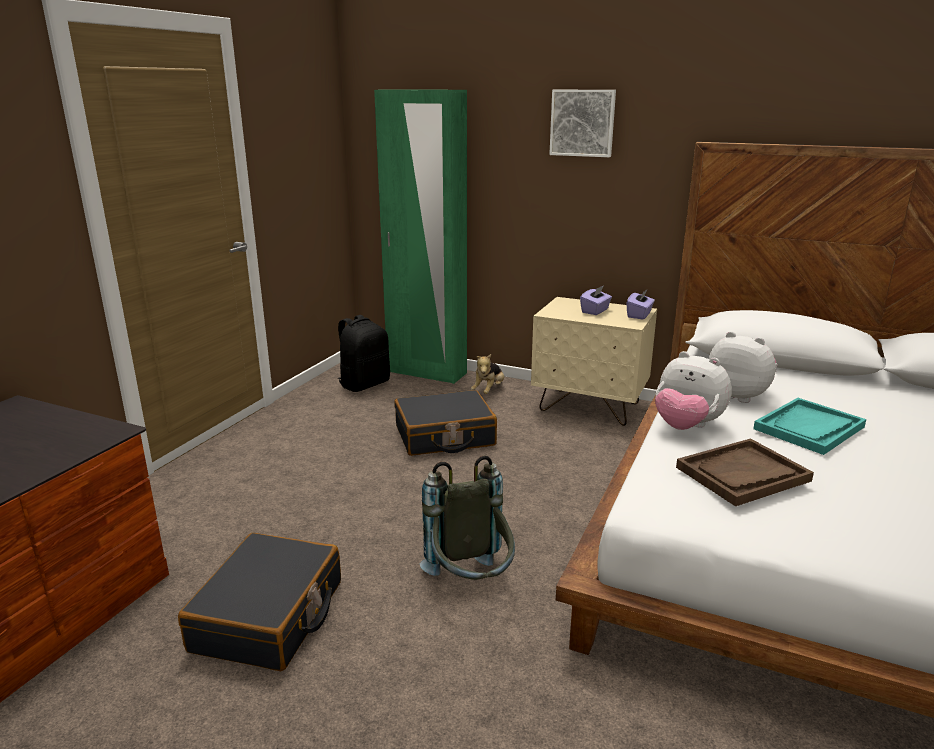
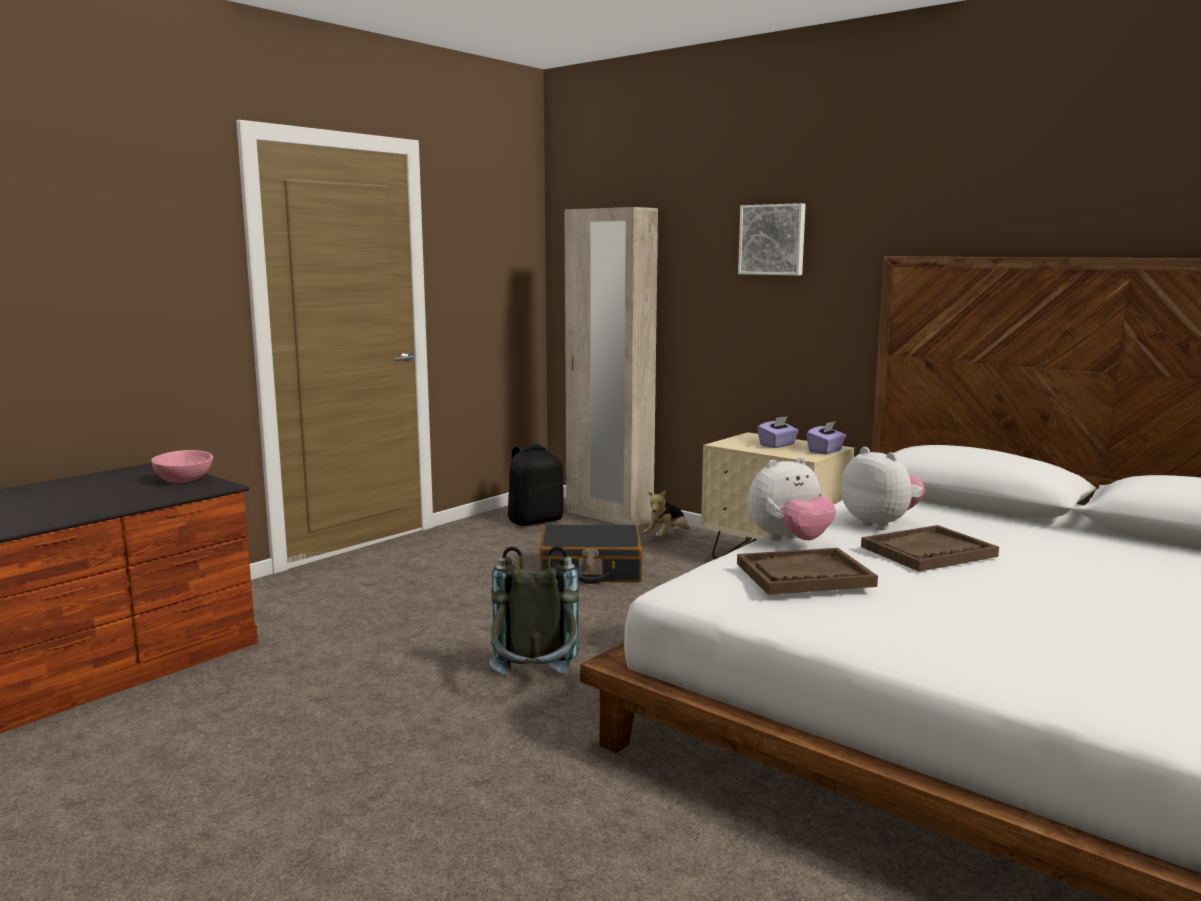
camera: 15 degrees right, 10 degrees down
(62, 425) = (183, 480): none -> pink bowl
(269, 616) = (327, 683): black suitcase -> none
(426, 373) = (609, 516): green wardrobe -> beige wardrobe
(686, 426) = (789, 541): plush toy -> plush toy turned 75 degrees counterclockwise
(809, 428) = (928, 552): turquoise tray -> brown tray

